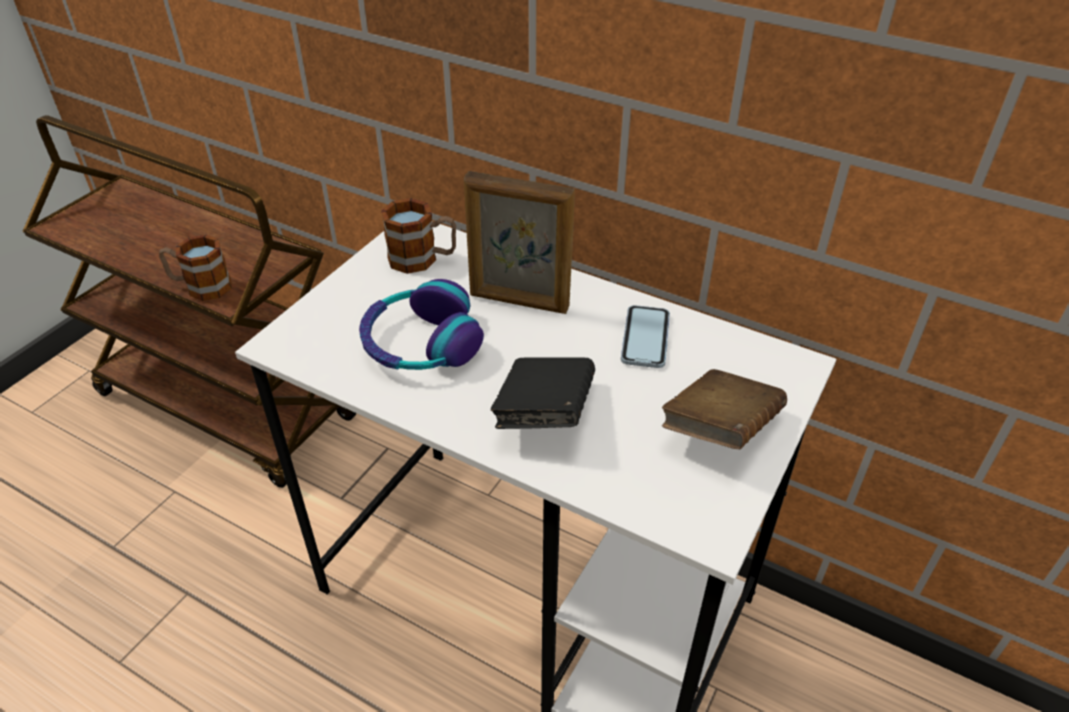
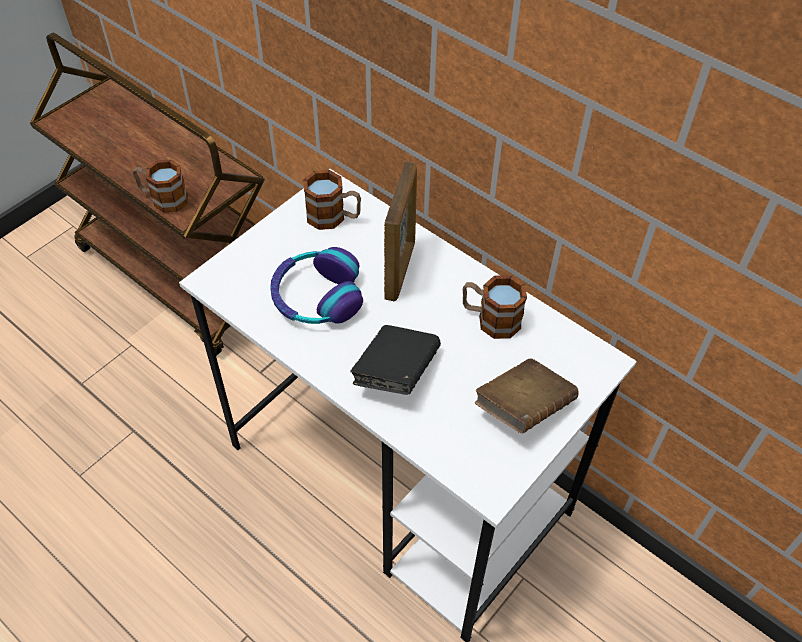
camera: 10 degrees right, 10 degrees up
(519, 302) = (400, 270): picture frame -> picture frame turned 105 degrees counterclockwise
(645, 338) = (490, 319): phone -> mug

